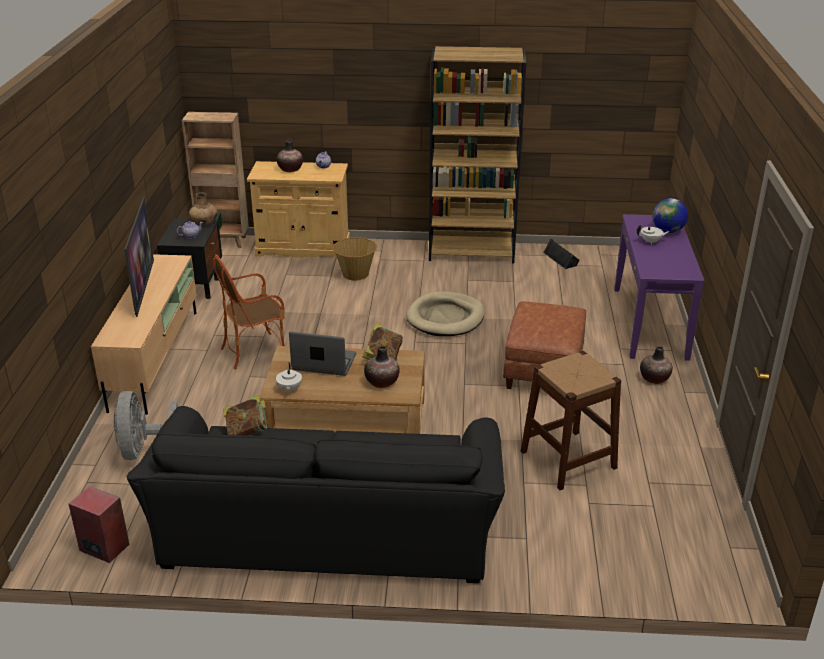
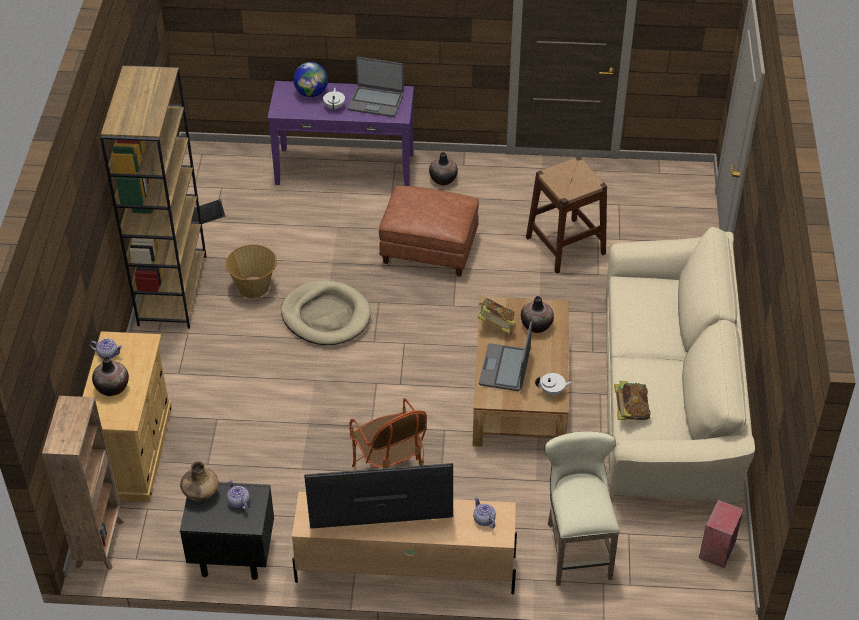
camera: 90 degrees left, 15 degrees up
(128, 332) = (483, 519): none -> teapot
(144, 450) = (576, 547): grey fan -> beige stool
(328, 526) = (668, 396): black sofa -> beige sofa
(355, 274) = (216, 395): basket -> basket (254, 287)
(667, 261) = (376, 102): none -> laptop

